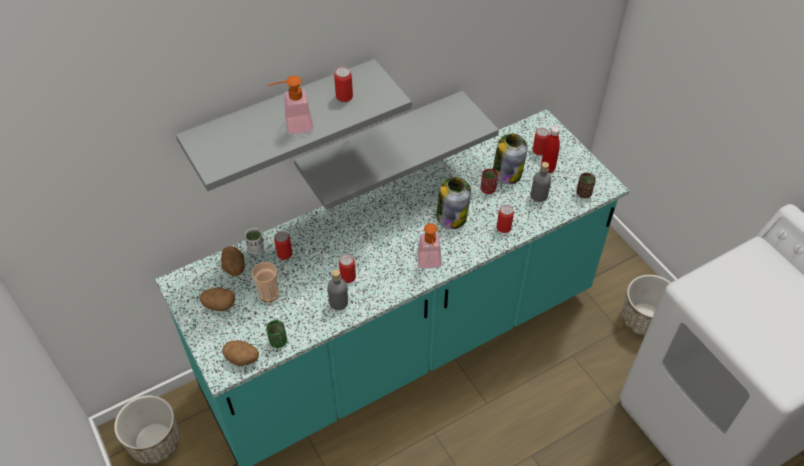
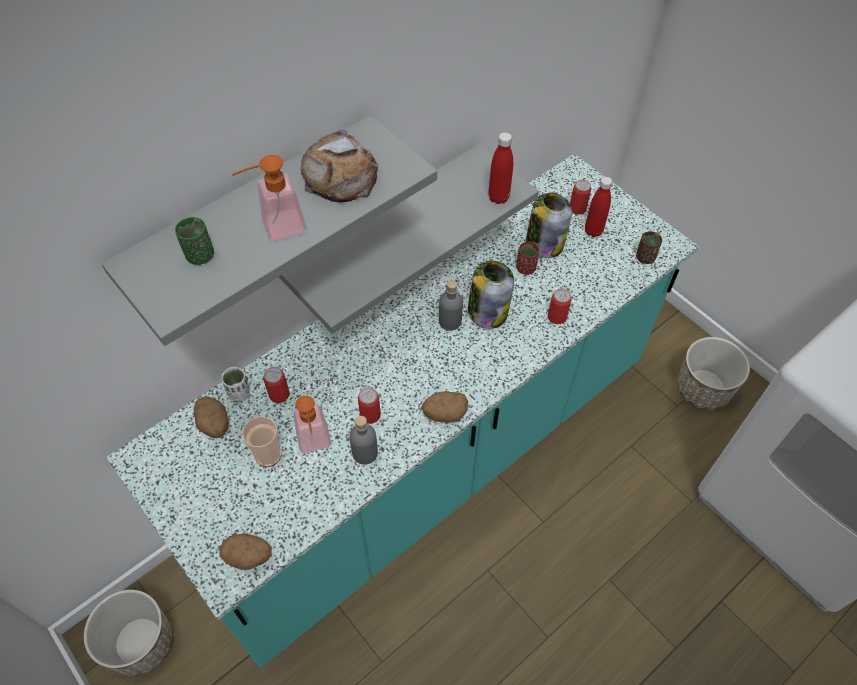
camera: 10 degrees left, 5 degrees up
(219, 305) = (202, 482): potato -> potato (444, 413)
(278, 341) = (293, 522): green cup -> green cup (200, 255)
(344, 96) = (340, 175): can -> bread
(429, 264) = (474, 381): soap dispenser -> soap dispenser (315, 444)
(467, 130) = (498, 197): none -> red bottle
(539, 195) = (591, 268): grey bottle -> grey bottle (450, 321)

